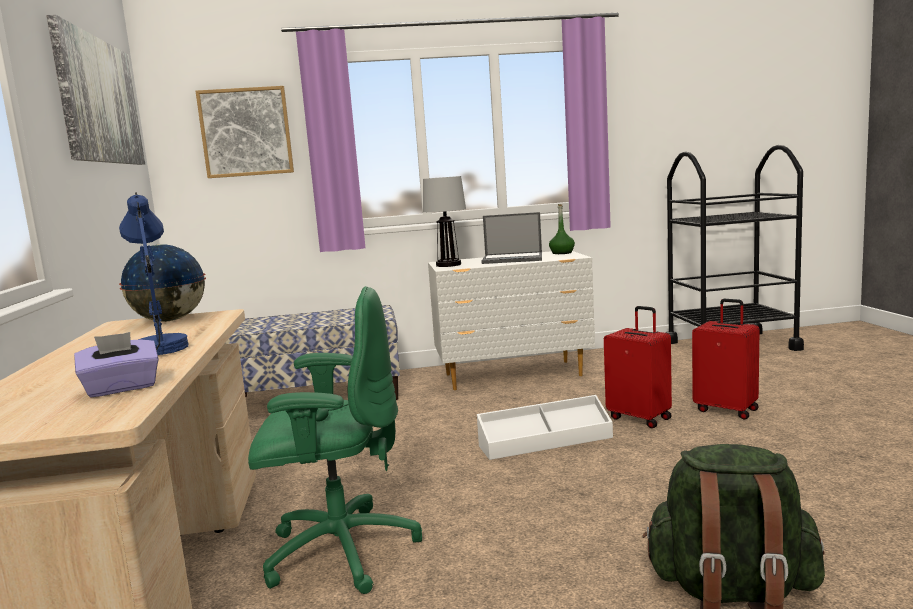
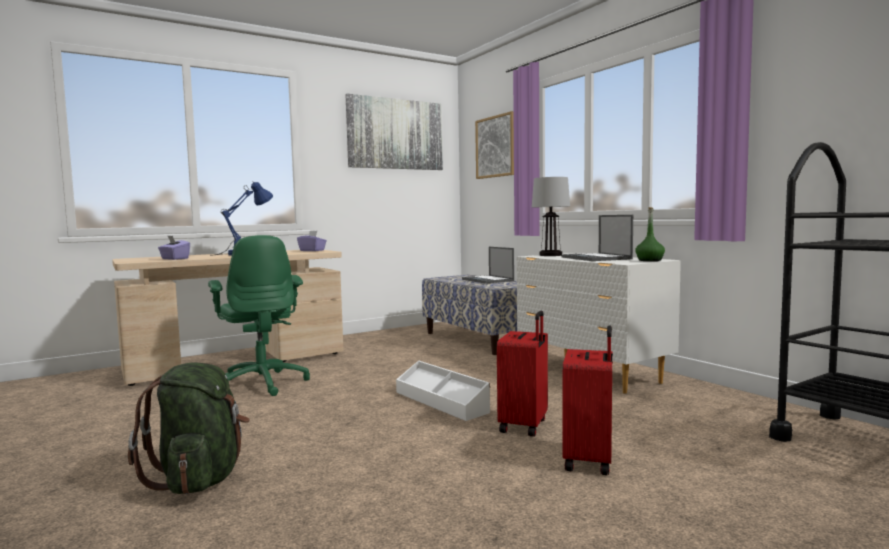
camera: 65 degrees right, 5 degrees down
(169, 320) = (312, 250): globe -> purple tissue box
(312, 316) = (488, 280): none -> laptop

